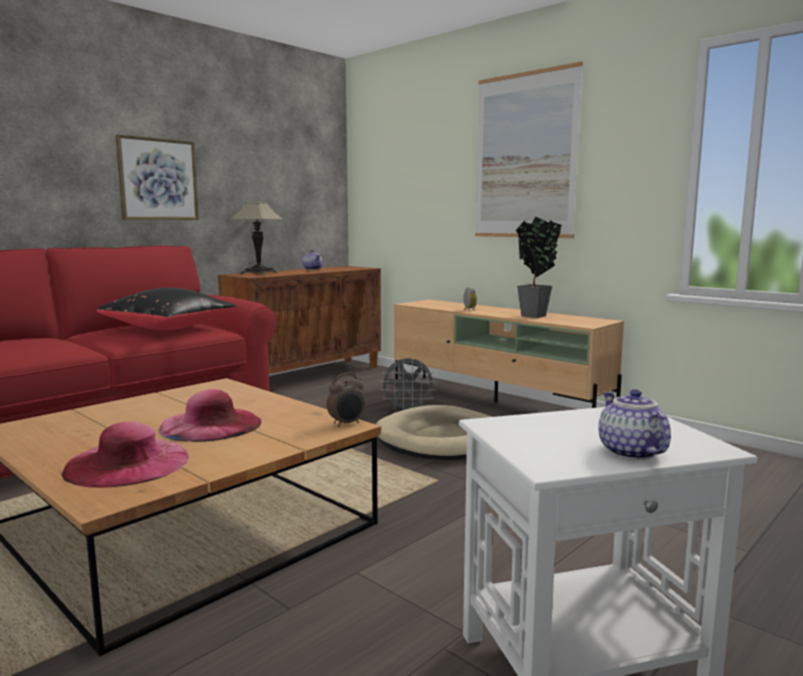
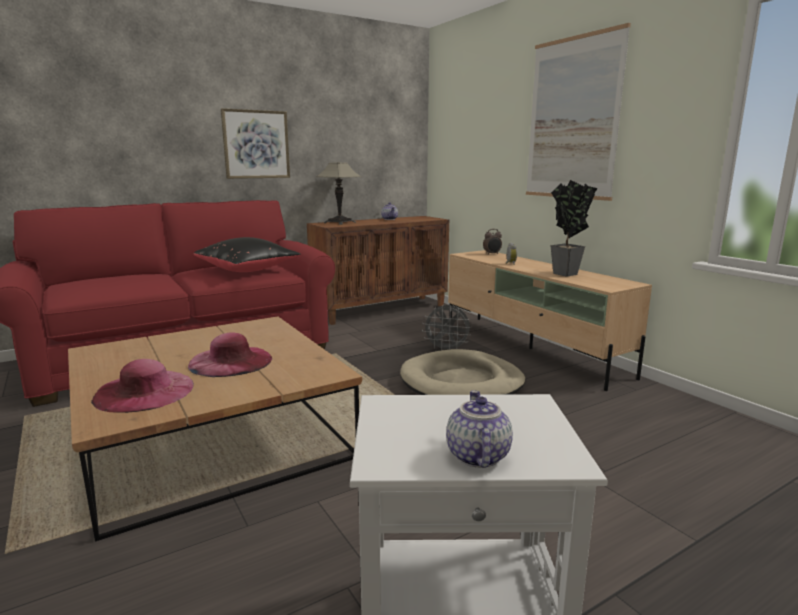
camera: 15 degrees right, 5 degrees up
(347, 424) = (335, 371): alarm clock -> alarm clock (492, 254)

